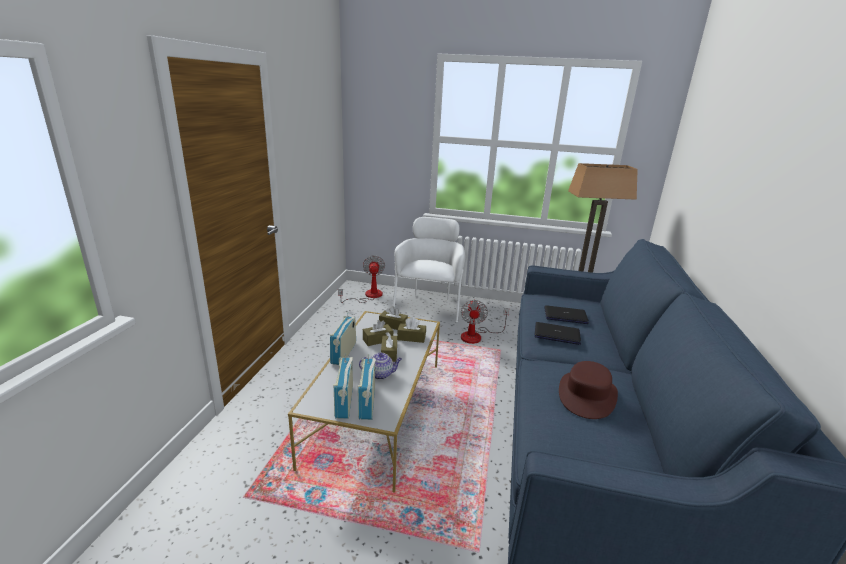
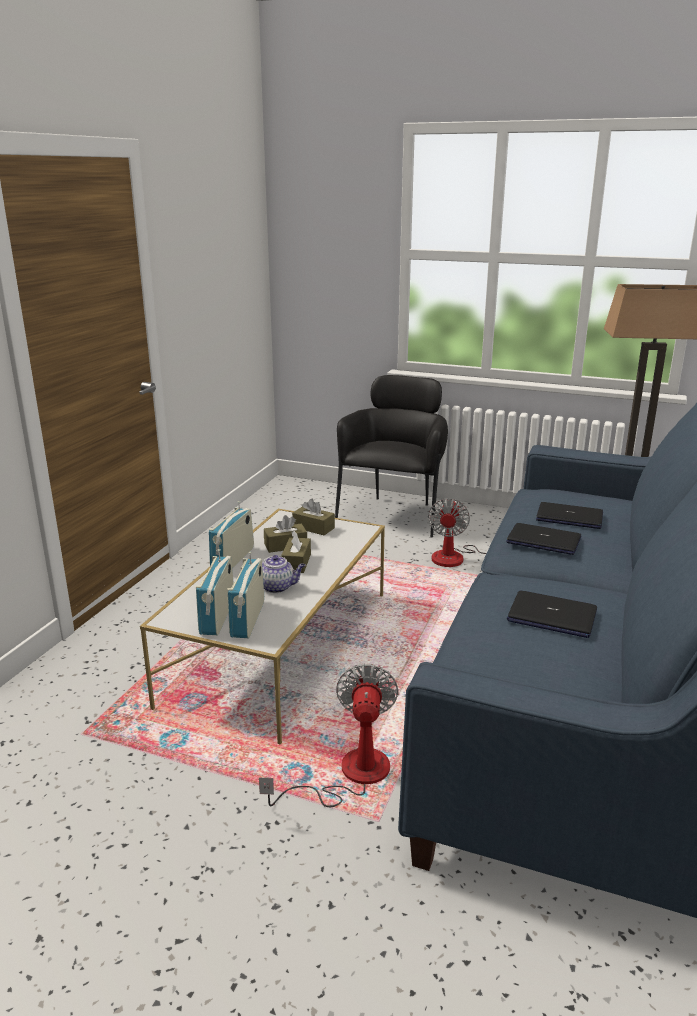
camera: 10 degrees right, 0 degrees up
(368, 296) = (305, 497): fan -> fan (349, 775)
(411, 338) = (335, 544): brown tissue box -> none
(428, 306) = (394, 514): white armchair -> black armchair
(586, 395) = (551, 616): brown hat -> laptop

